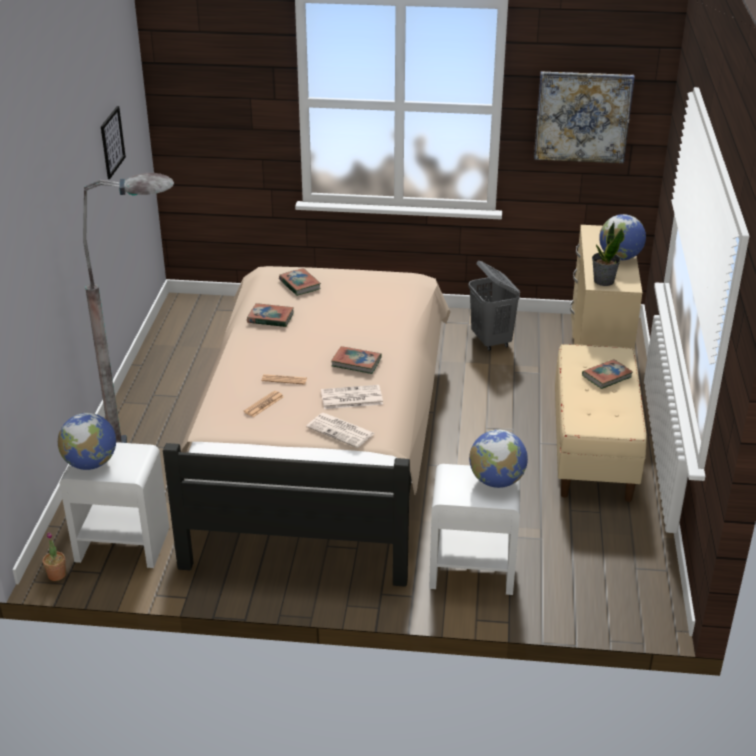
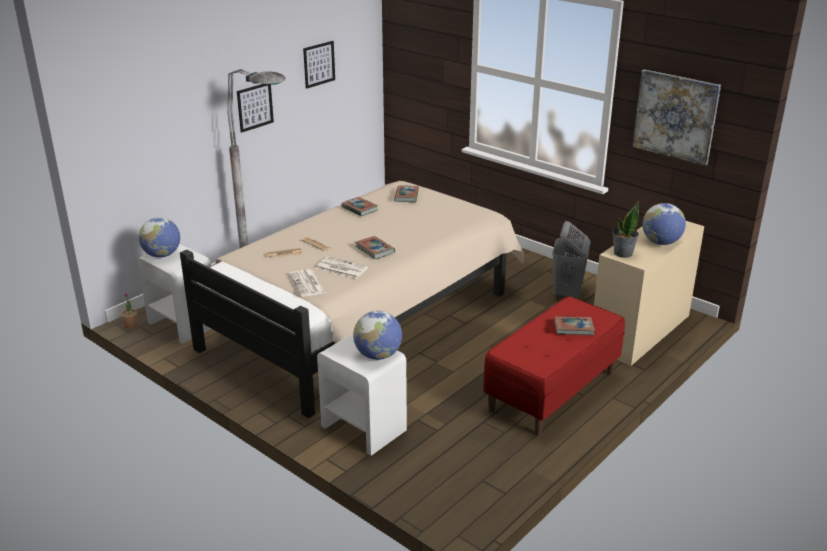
camera: 35 degrees right, 5 degrees down
(79, 223) = (255, 106): none -> picture
(593, 451) = (552, 391): beige bench -> red bench

